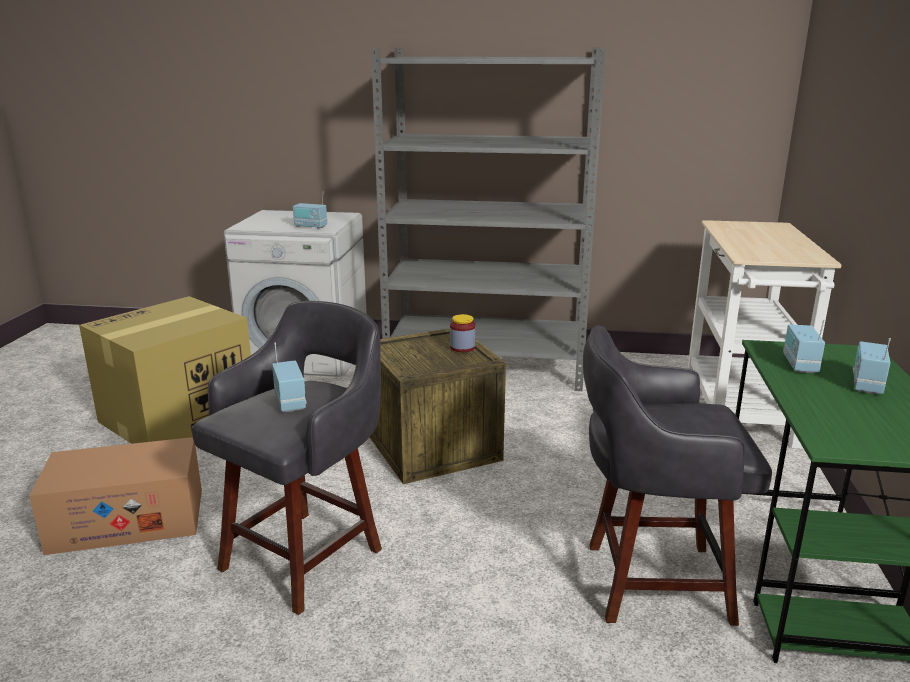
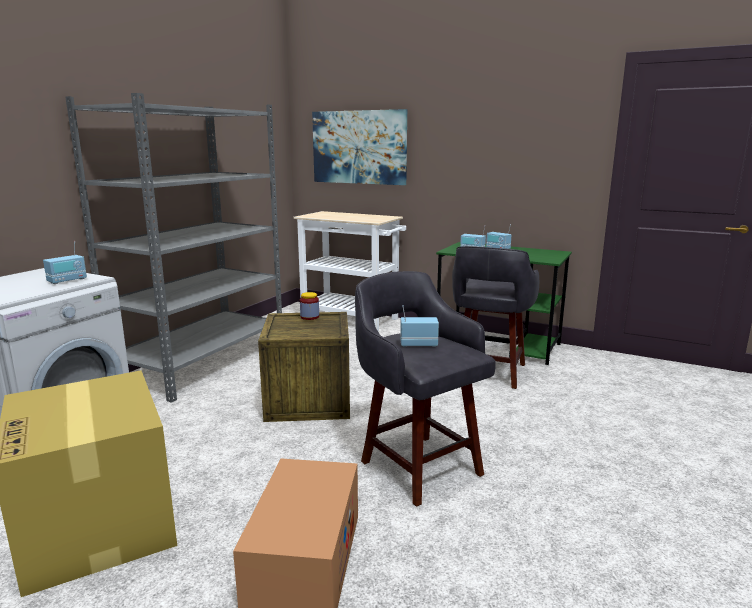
camera: 70 degrees left, 5 degrees down
(837, 118) = (359, 147): none -> picture

